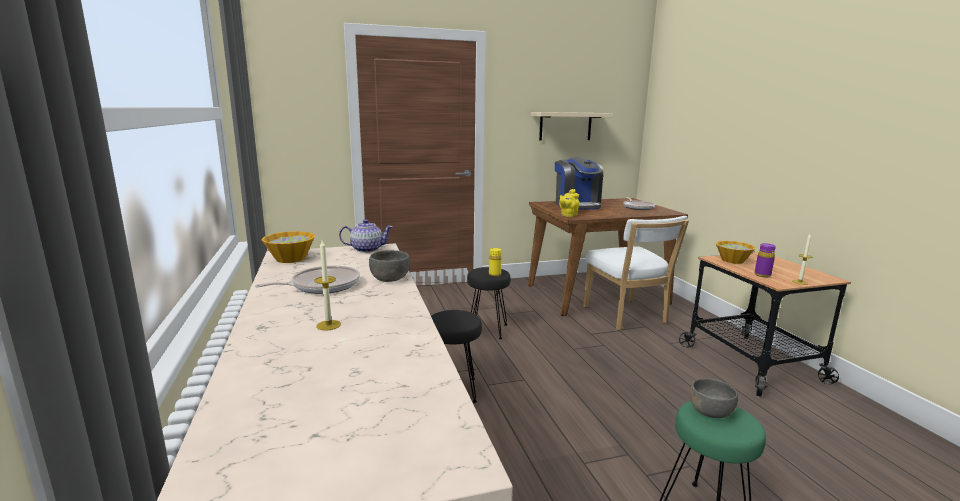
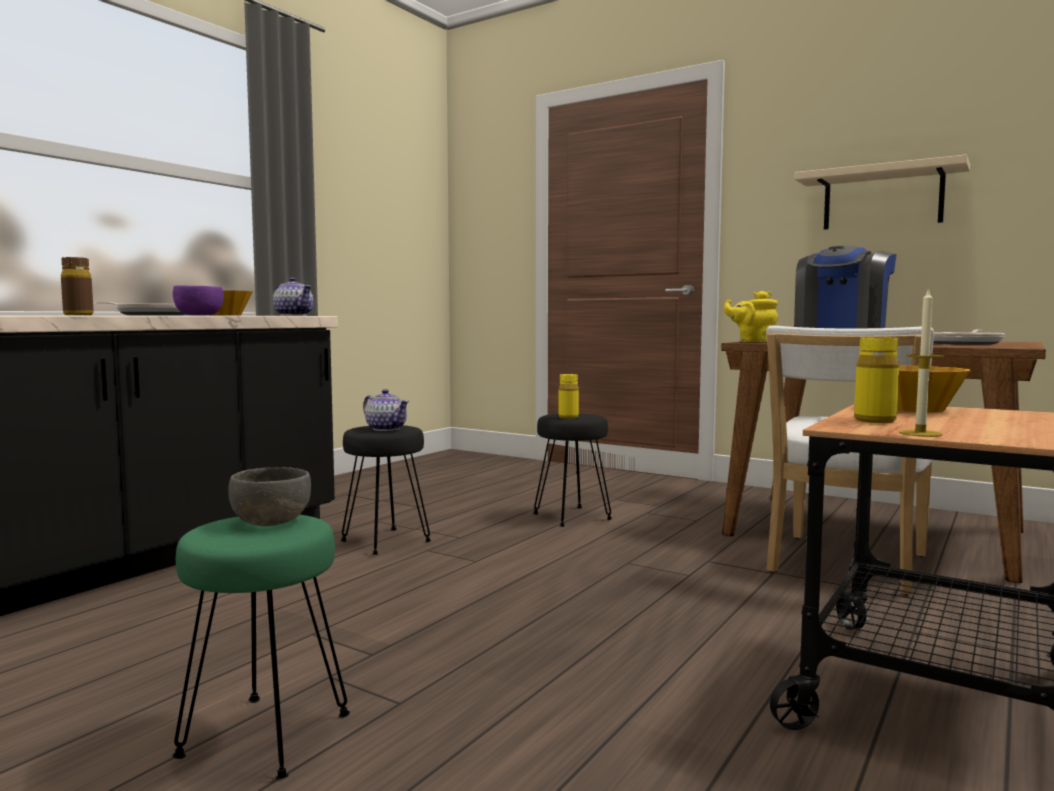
camera: 50 degrees right, 10 degrees down
(328, 325) = (42, 315): candle -> none
(358, 314) = (78, 315): none -> brown bottle
(390, 278) = (200, 315): grey bowl -> purple bowl
(458, 318) = (386, 428): none -> teapot
(762, 275) = (874, 420): purple bottle -> yellow bottle

